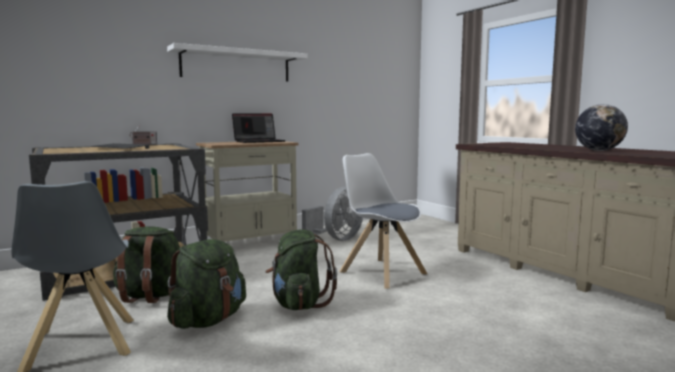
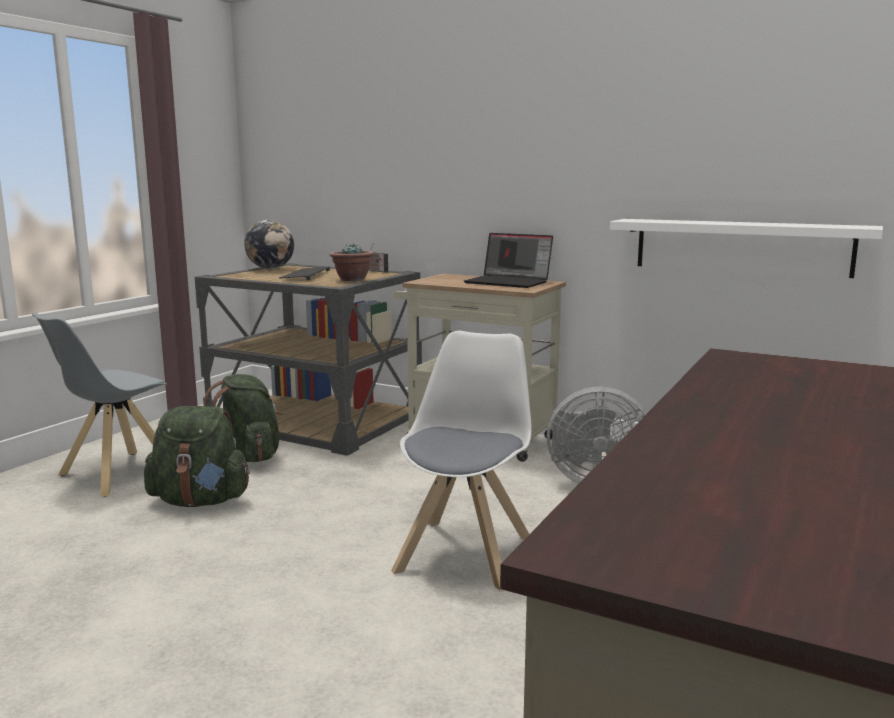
camera: 60 degrees right, 5 degrees up
(170, 147) = (352, 279): none -> potted plant
(236, 65) = (508, 154): white shelf -> white shelf (741, 247)
(298, 304) = (281, 531): green backpack -> none
(598, 150) = (728, 454): globe -> globe (270, 268)

